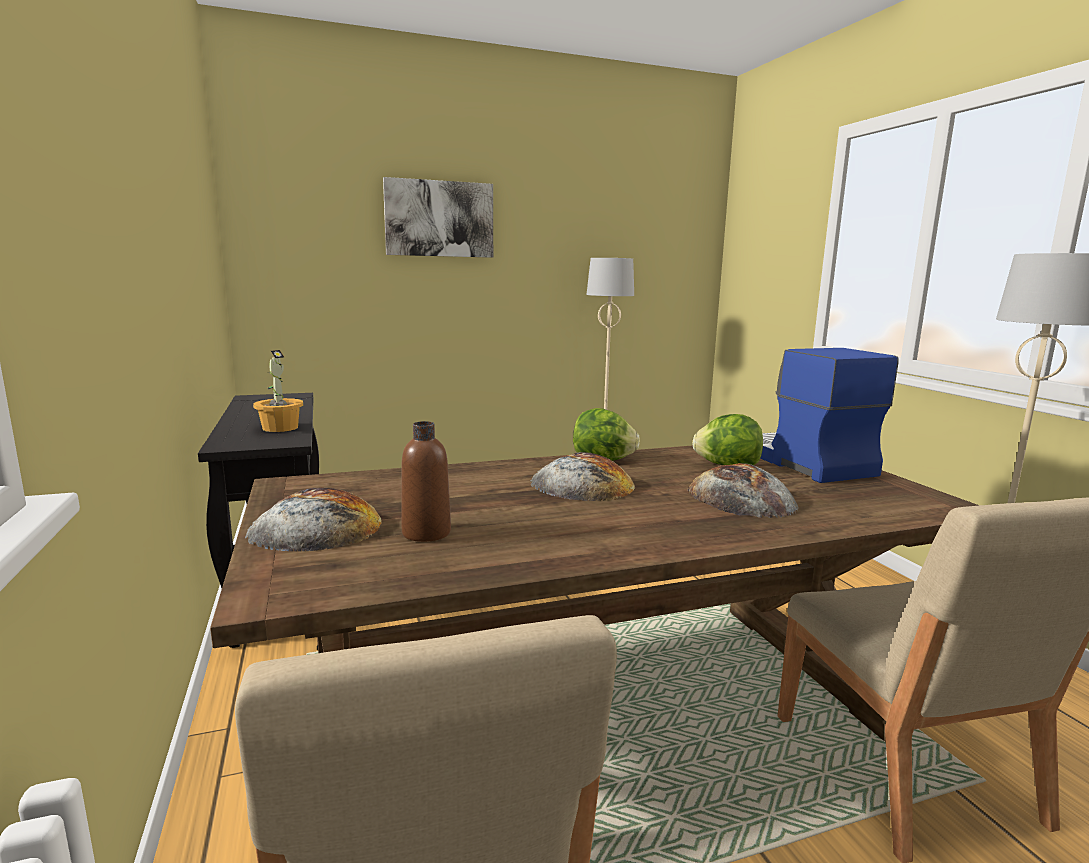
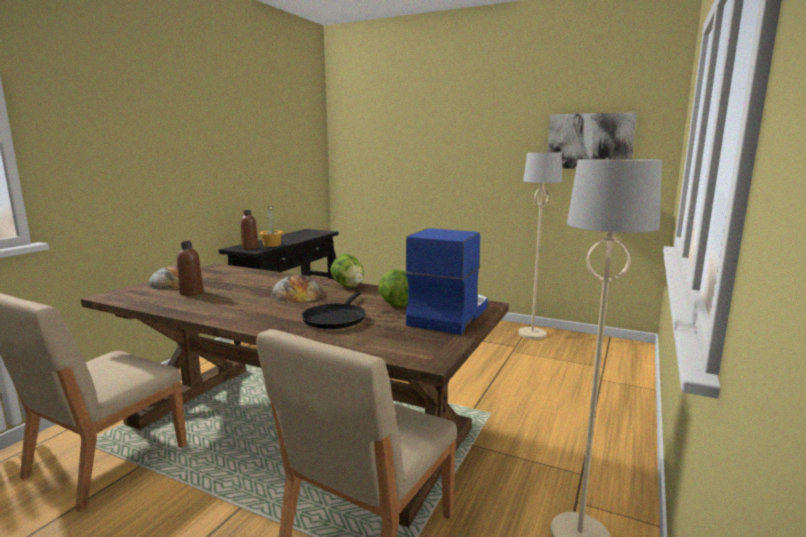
camera: 45 degrees right, 0 degrees up
(258, 439) = (250, 248): none -> brown bottle
(439, 219) = (435, 128): picture -> picture (589, 141)
(741, 498) = (335, 318): bread -> black frying pan

